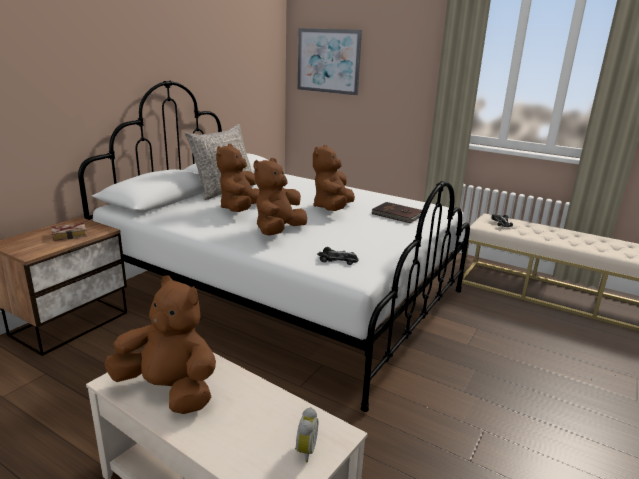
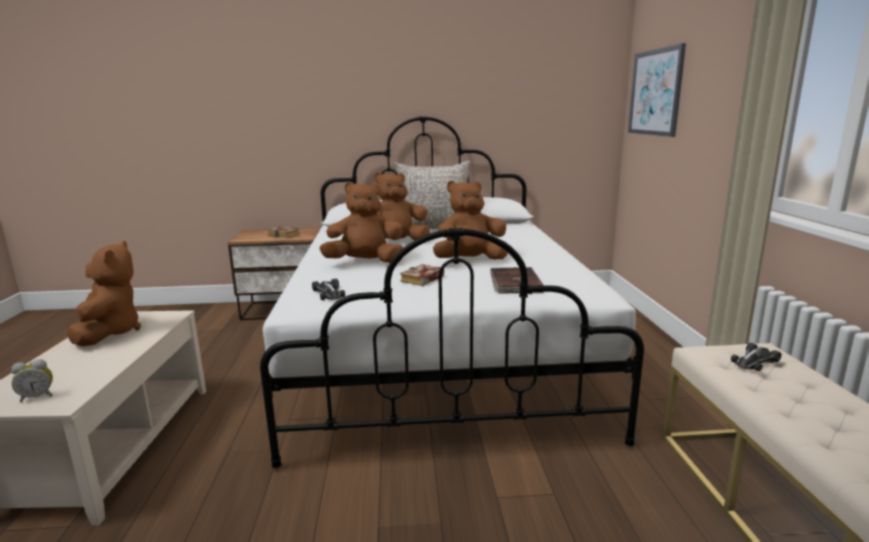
camera: 55 degrees right, 5 degrees down
(352, 230) = (422, 280): none -> book

